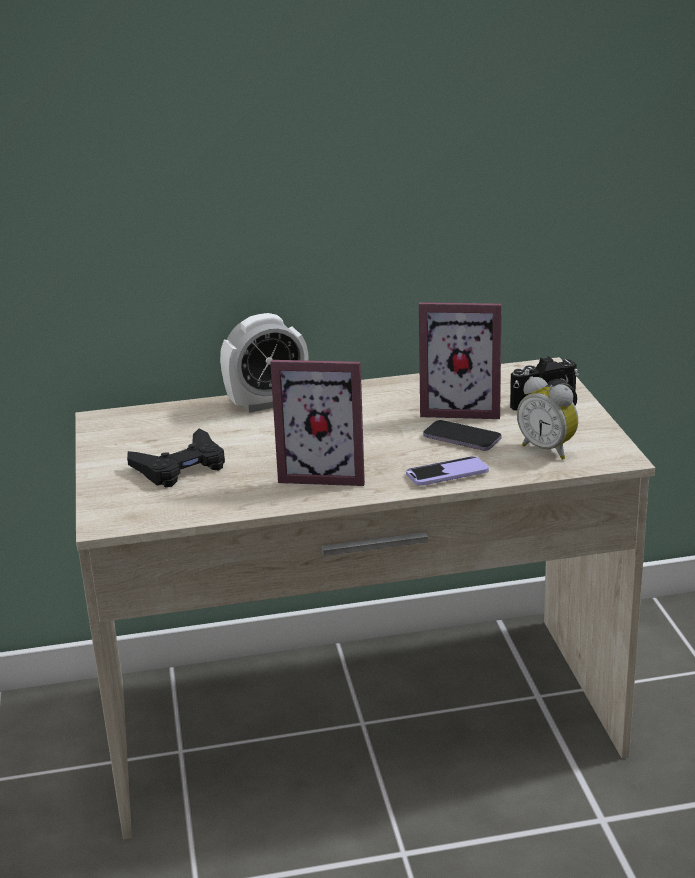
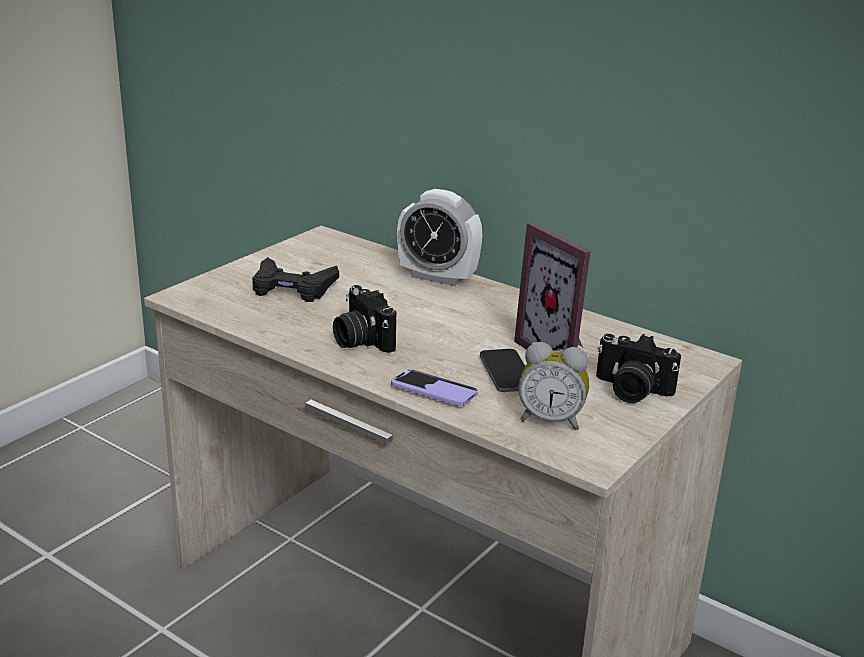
camera: 45 degrees right, 0 degrees up
(324, 472) = (360, 340): picture frame -> camera
(548, 449) = (551, 420): alarm clock -> alarm clock turned 75 degrees counterclockwise

